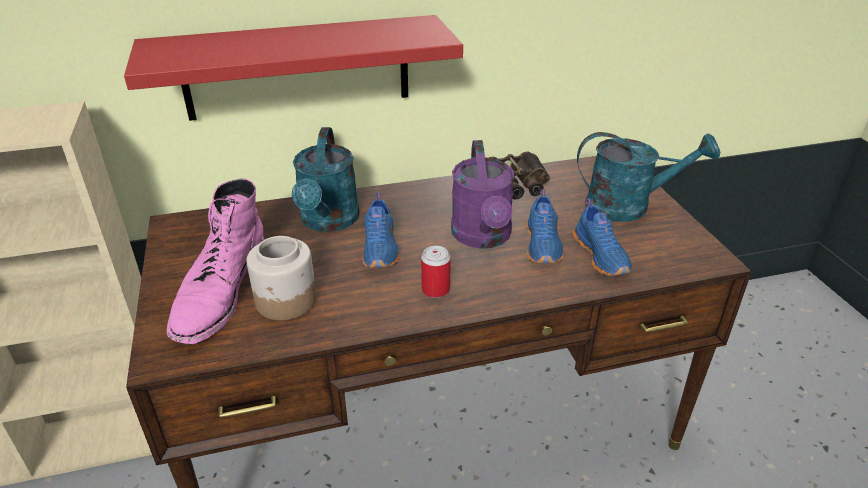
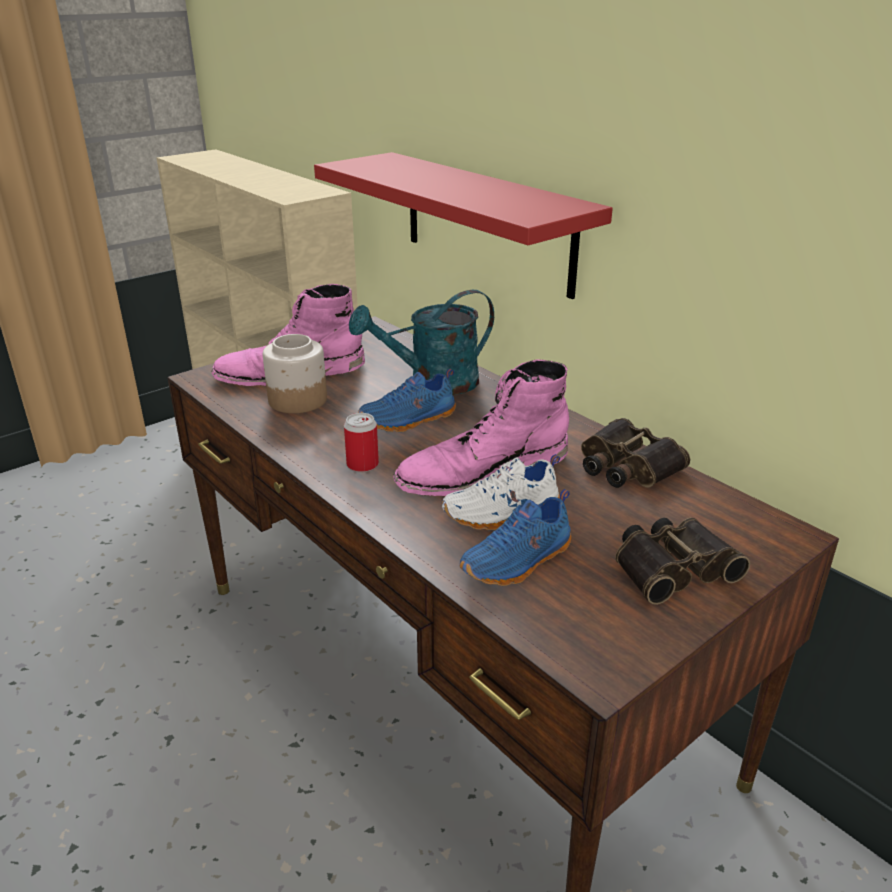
camera: 65 degrees right, 5 degrees down
(483, 238) = (481, 470): purple watering can -> pink boot
(543, 245) = (502, 513): blue shoe -> white shoe
(629, 206) = (672, 567): turquoise watering can -> binoculars

